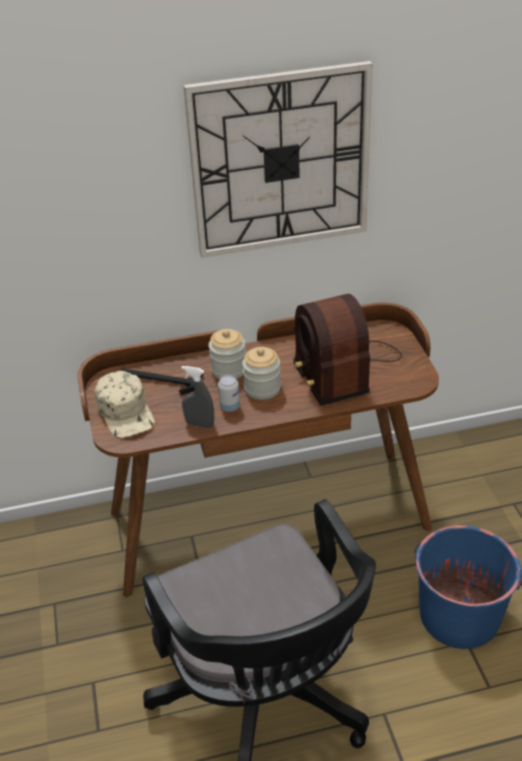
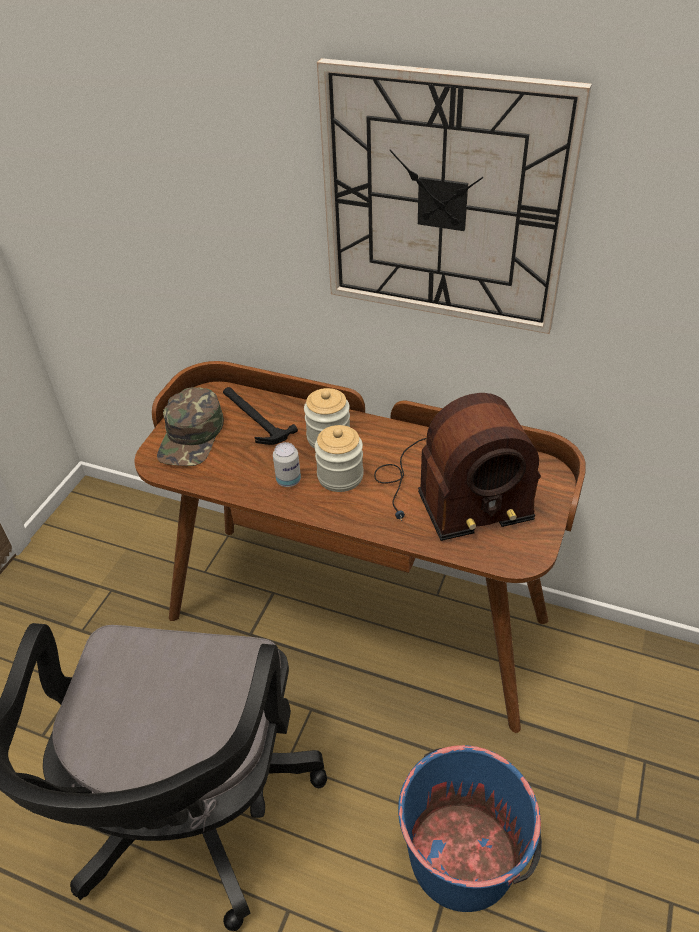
camera: 35 degrees right, 5 degrees up
(126, 411) = (192, 436): beige cap -> green cap
(199, 424) = (241, 485): grey spray bottle -> none
(342, 367) = (449, 494): radio -> radio turned 120 degrees counterclockwise

